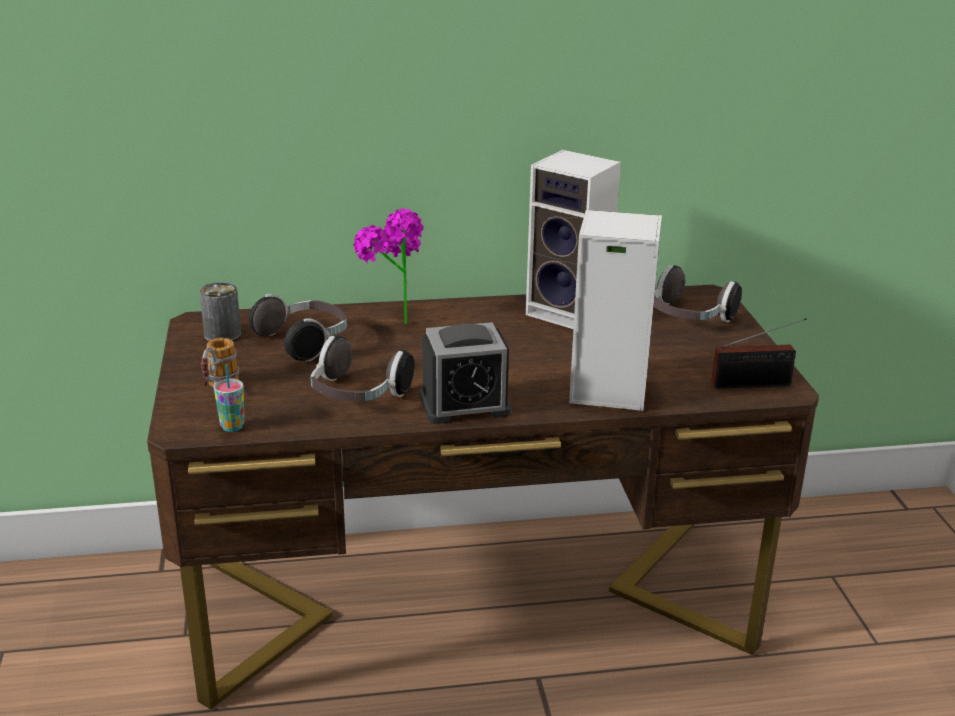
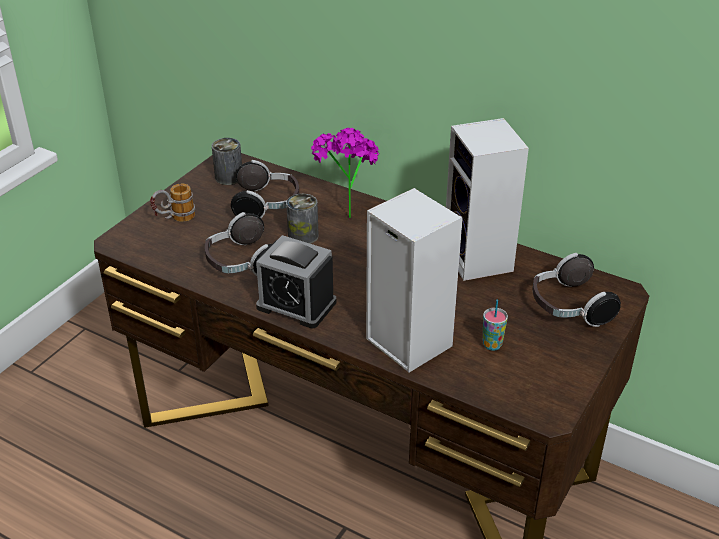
camera: 40 degrees right, 10 degrees up
(232, 427) = (145, 253): cup -> cup (492, 345)
(382, 352) = (303, 236): none -> can
(755, 384) = (530, 395): radio -> none

